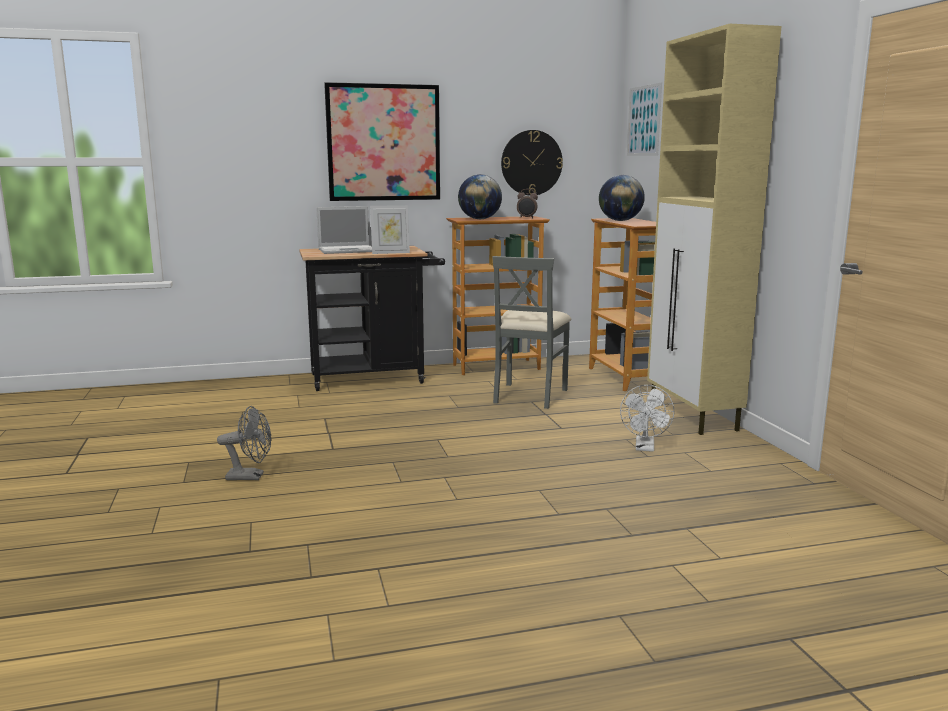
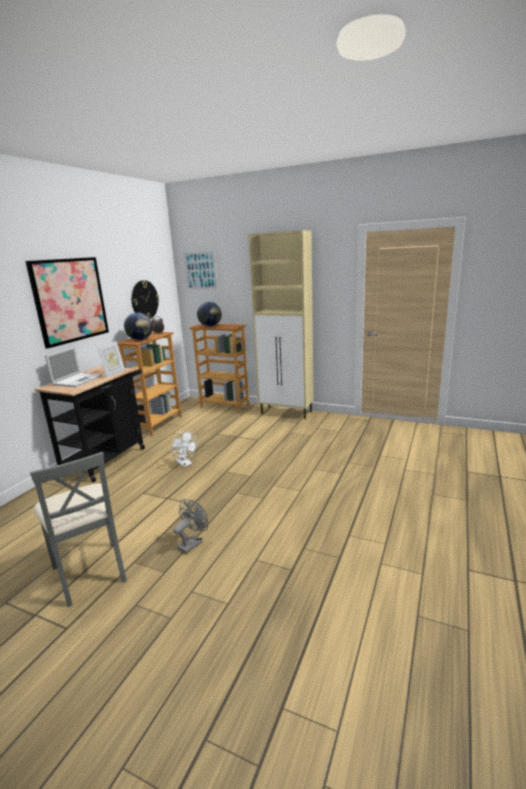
camera: 50 degrees left, 5 degrees up
(529, 395) = (209, 431): grey chair -> grey chair (90, 572)
(645, 448) = (303, 433): white fan -> white fan (185, 464)

